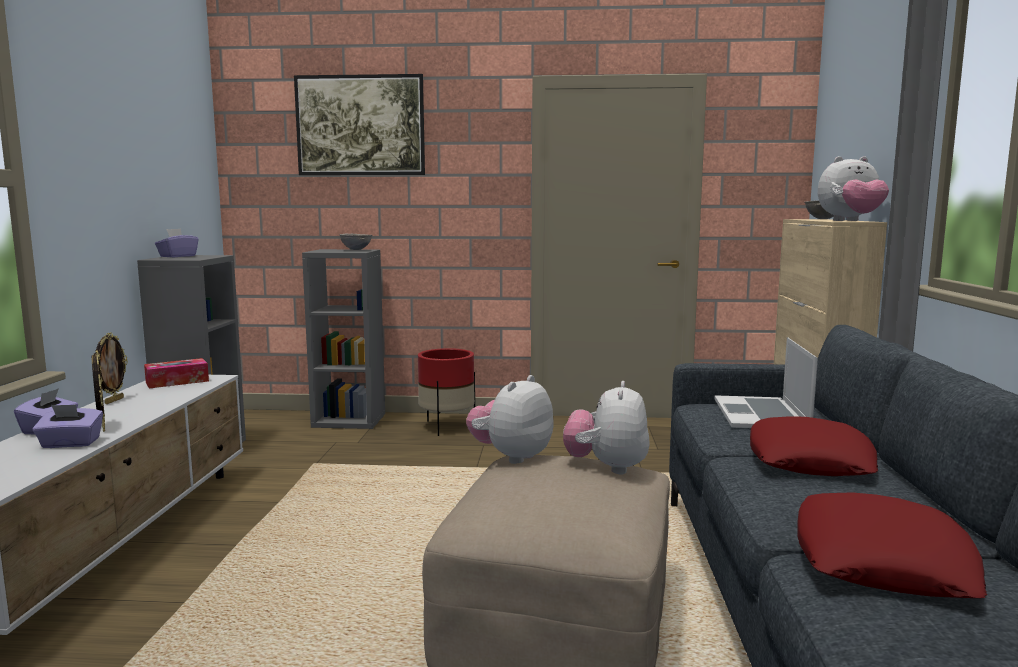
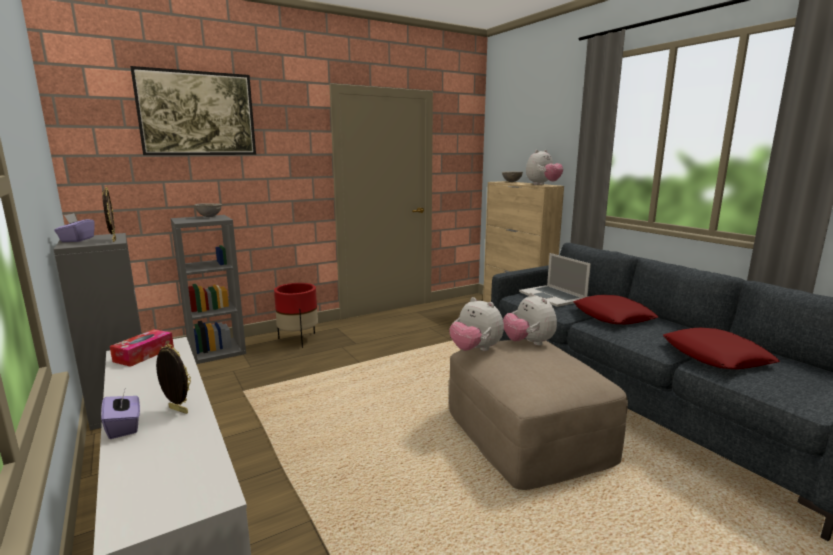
camera: 35 degrees left, 5 degrees up
(70, 443) = (183, 432): purple tissue box -> none
(113, 400) = (123, 385): picture frame -> picture frame (113, 240)
(511, 457) = (475, 350): plush toy -> plush toy turned 45 degrees counterclockwise

